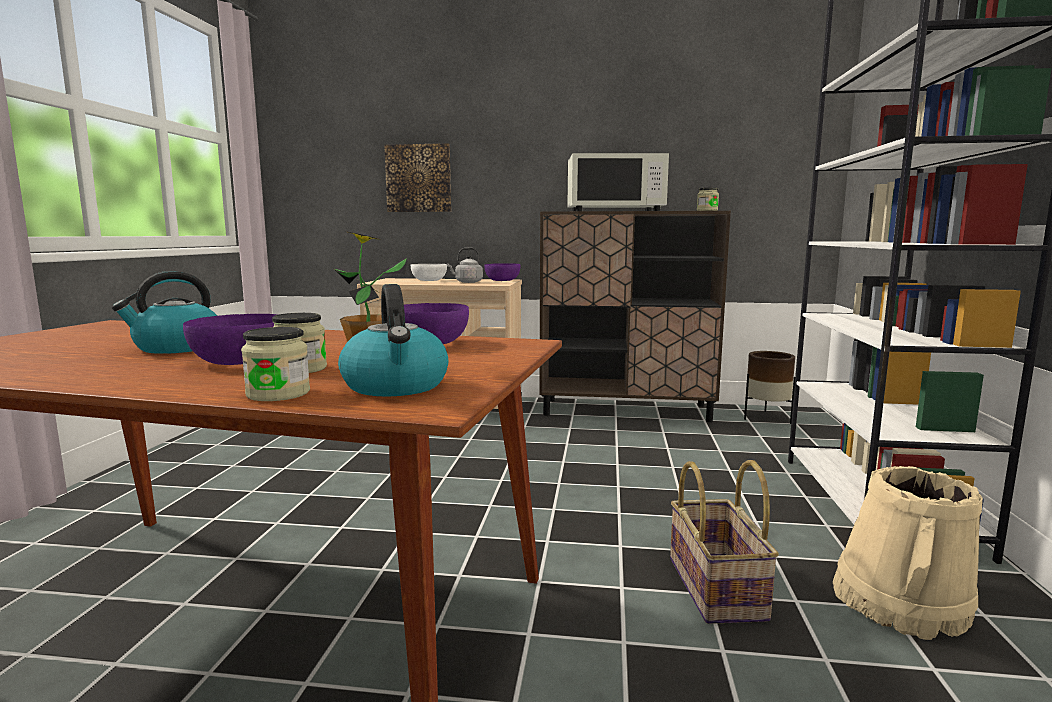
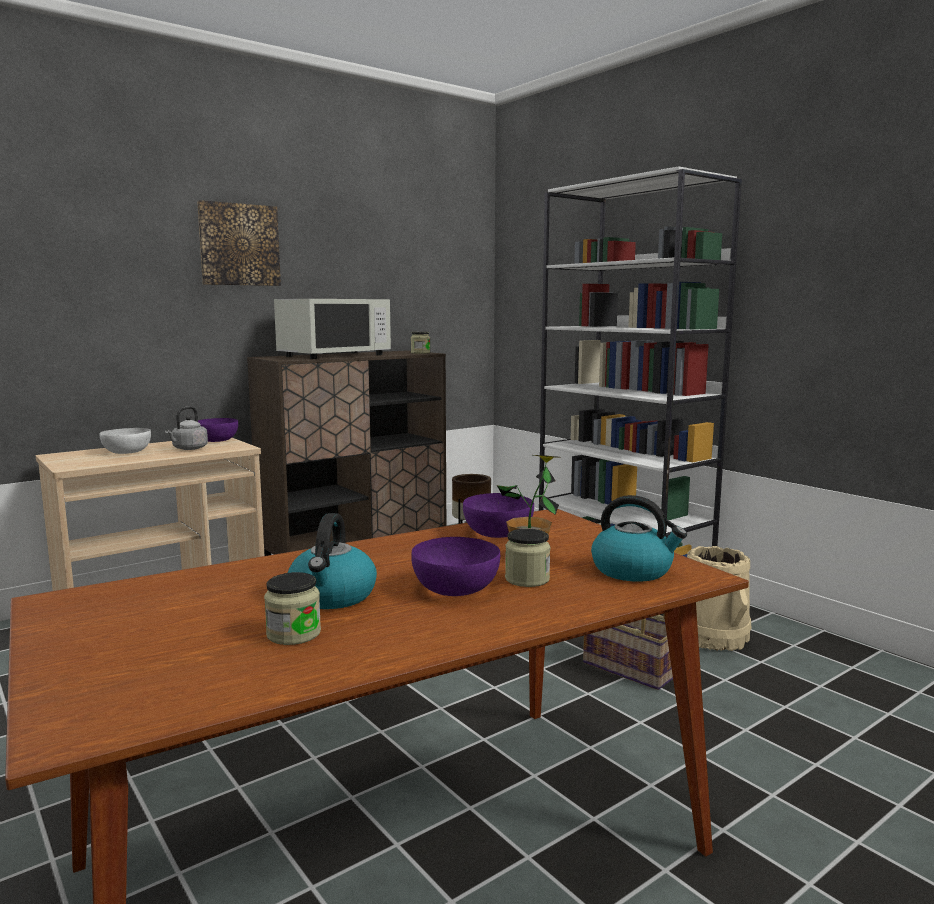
camera: 45 degrees left, 0 degrees up
(278, 394) = (605, 598): jar -> jar (293, 634)
(419, 178) = (73, 316): picture -> picture (239, 245)

